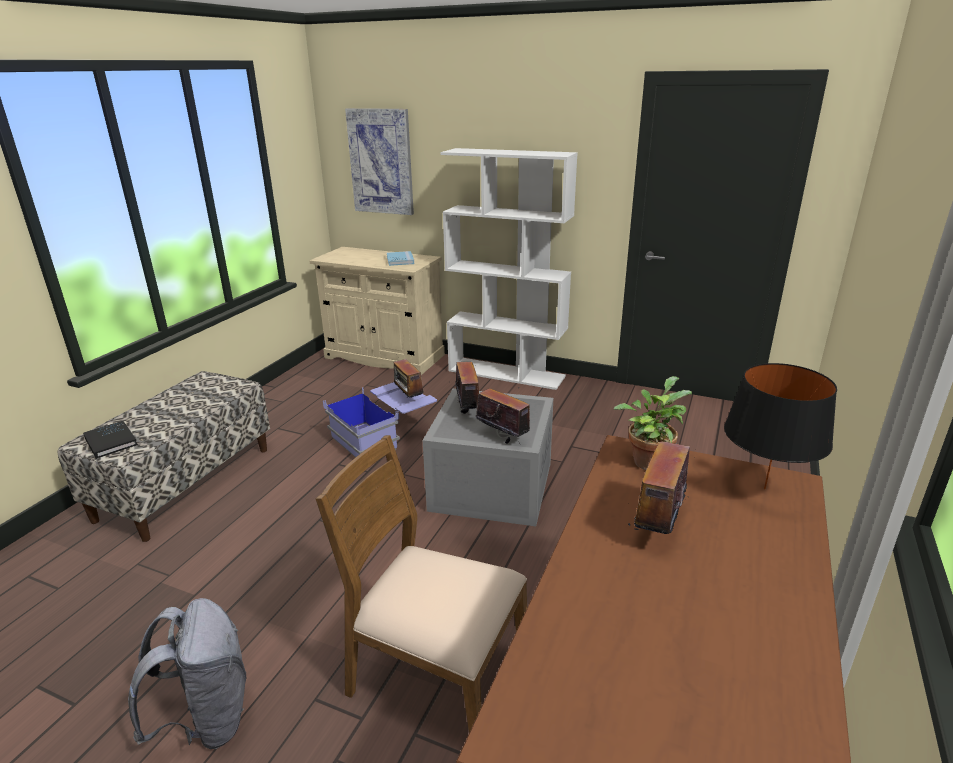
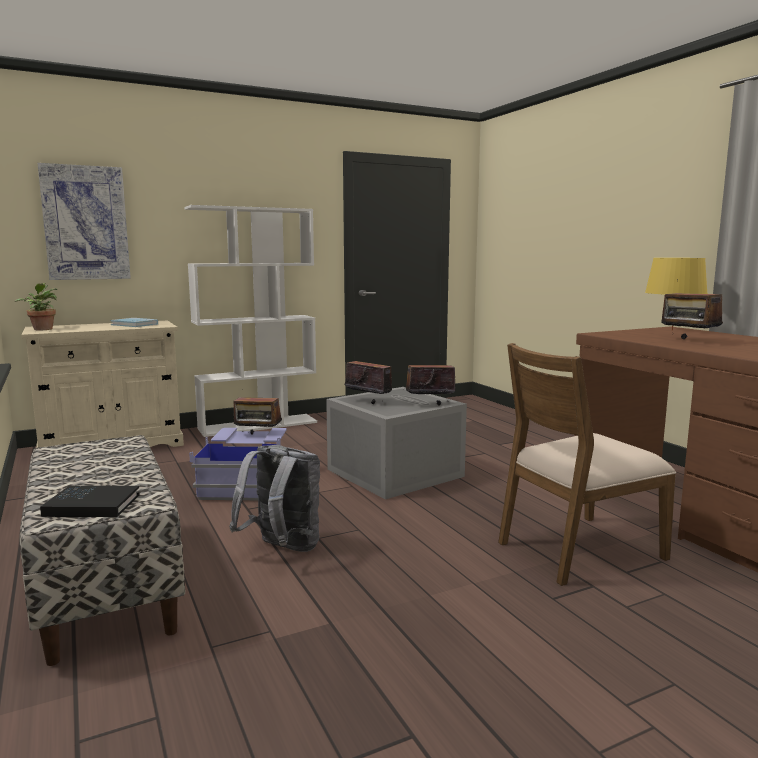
camera: 50 degrees left, 15 degrees down
(207, 719) = (525, 653): grey backpack -> grey backpack (282, 549)
(649, 460) = (618, 333): potted plant -> potted plant (42, 329)
(764, 489) = (672, 330): black table lamp -> yellow table lamp

